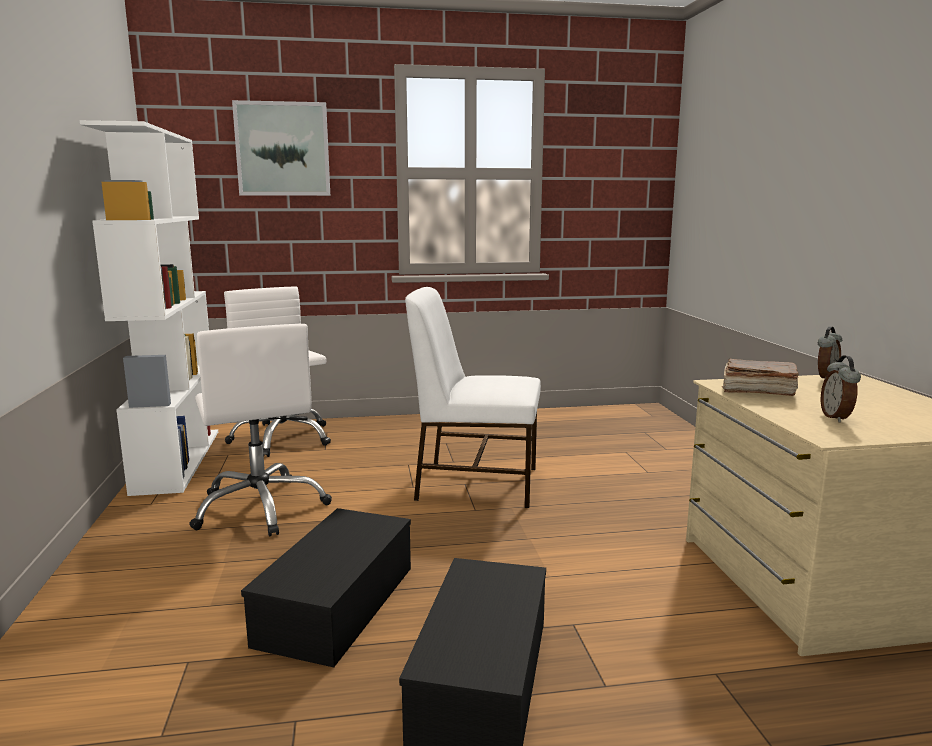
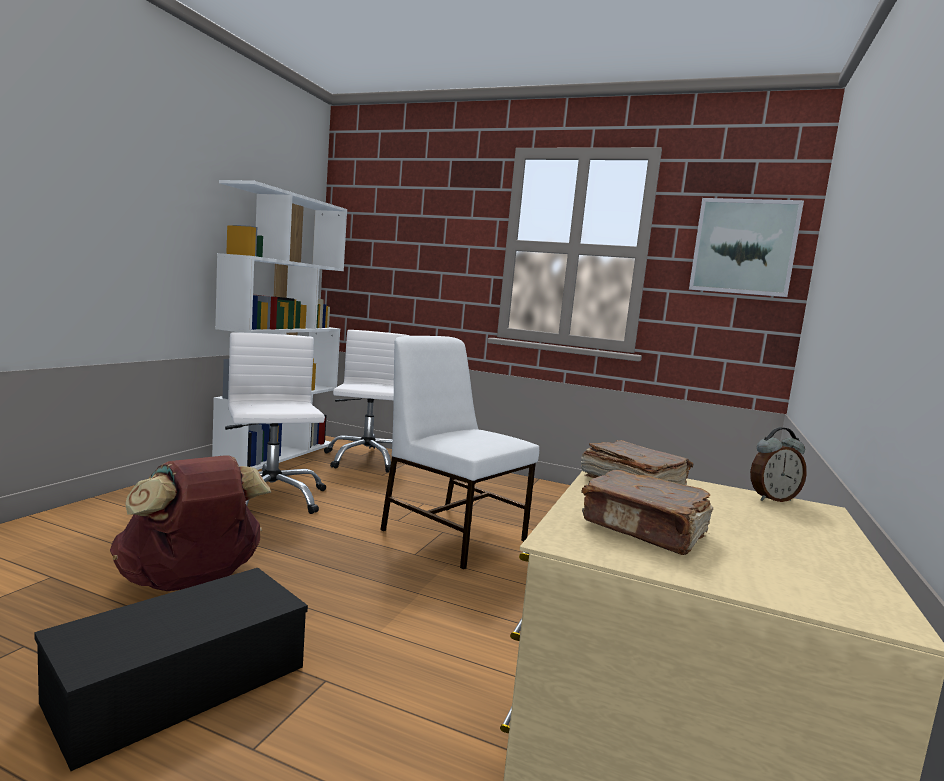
camera: 30 degrees right, 5 degrees down
(261, 507) = (270, 499): white office chair -> white office chair turned 150 degrees clockwise
(283, 149) = (418, 220): picture -> picture (743, 247)
(337, 606) = (191, 582): black storage box -> brown backpack
(837, 418) = (644, 530): alarm clock -> brown book

